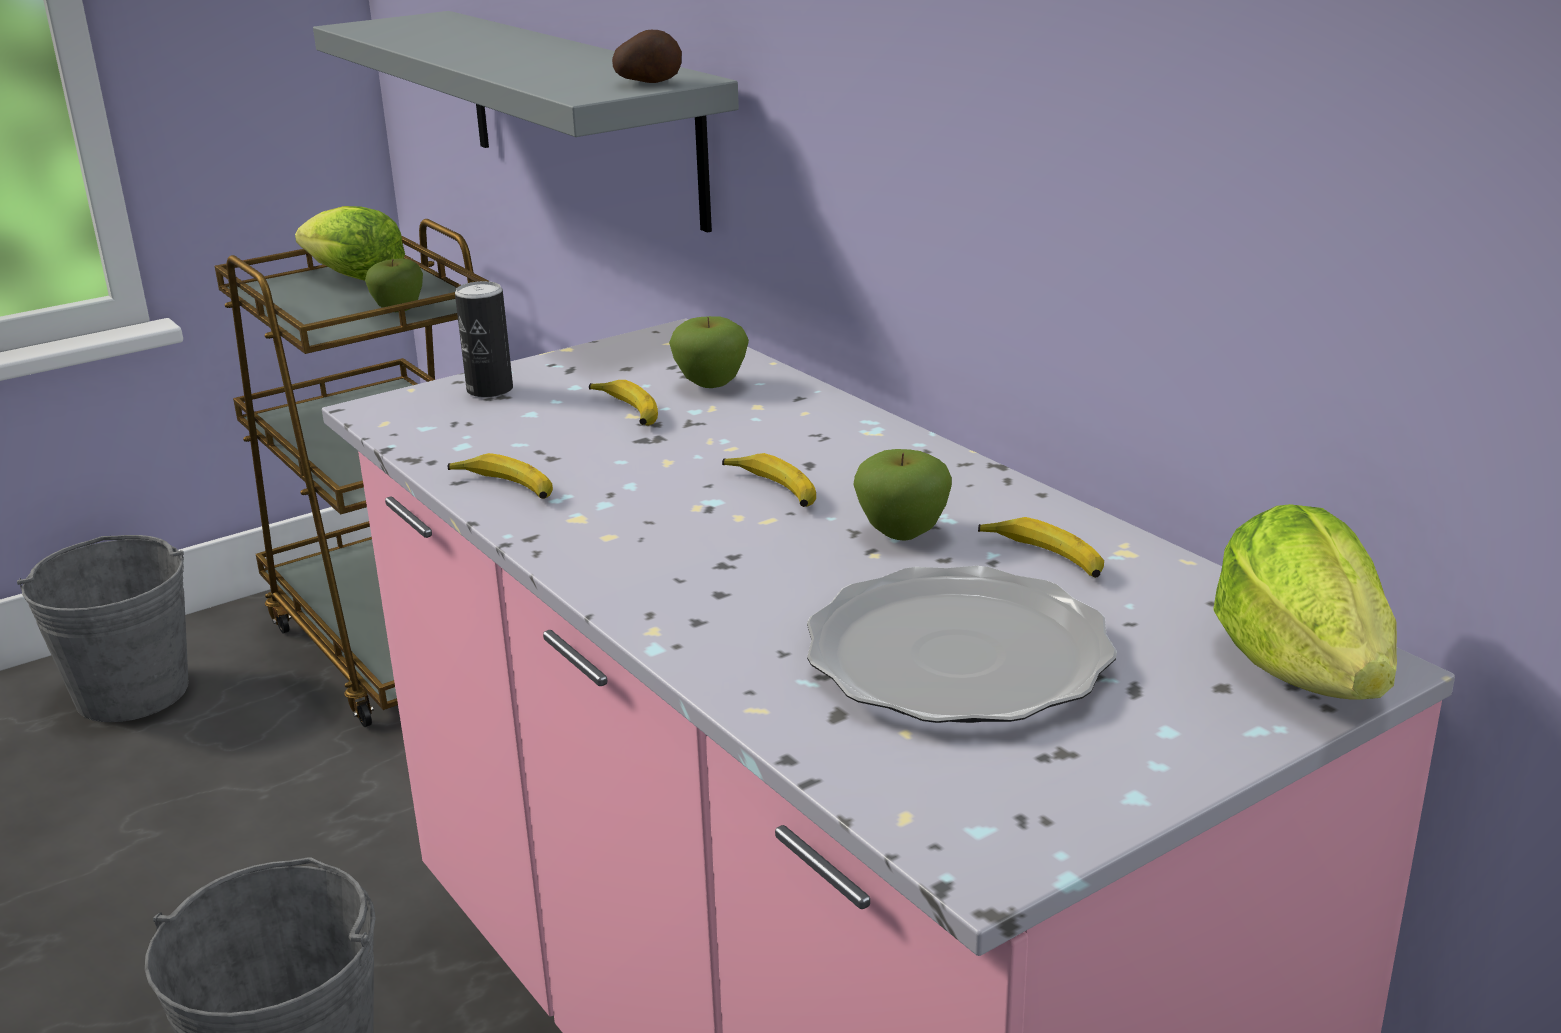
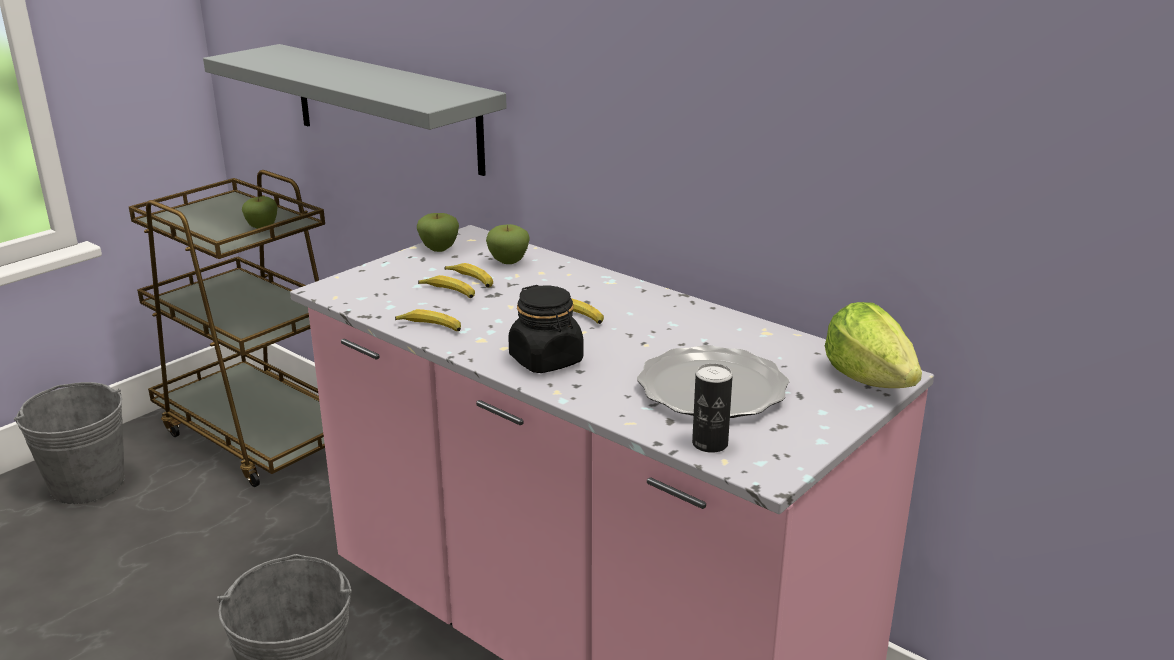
camera: 15 degrees left, 0 degrees up
(356, 278) = (221, 209): lettuce -> none
(490, 390) = (384, 274): can -> can (710, 444)
(648, 83) = (457, 95): potato -> none
(670, 567) = (546, 360): none -> black jar
(902, 532) = (654, 332): apple -> apple (439, 249)
(1044, 558) = (730, 339): banana -> banana (449, 293)

